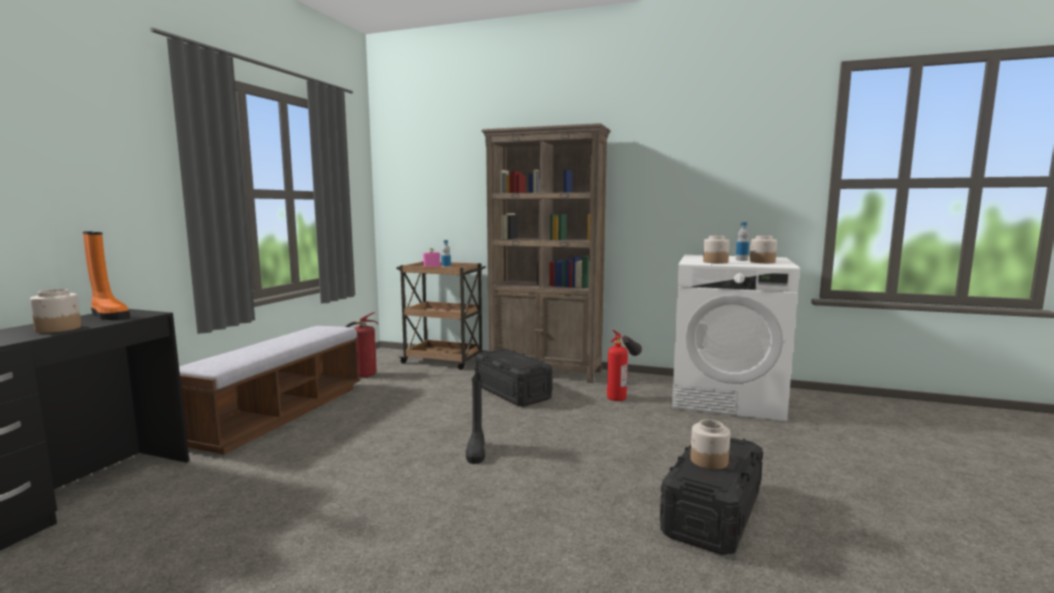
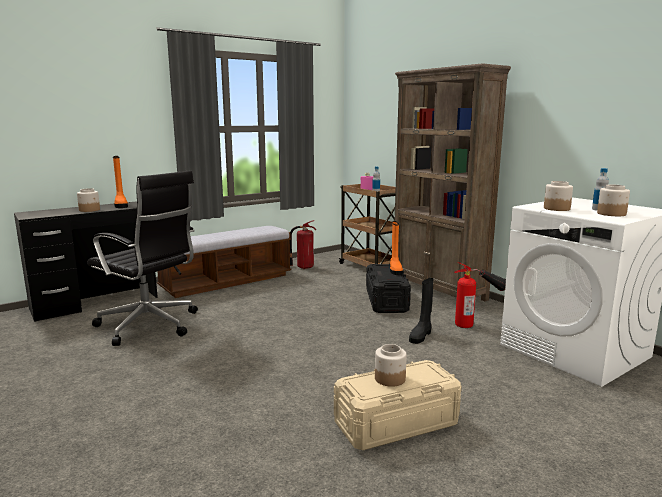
camera: 35 degrees right, 5 degrees up
(237, 505) = (150, 326): none -> black office chair
(476, 451) = (301, 334): black boot -> black boot (421, 336)
(515, 354) = (395, 270): none -> orange boot
(712, 512) = (396, 423): black storage box -> beige storage box

